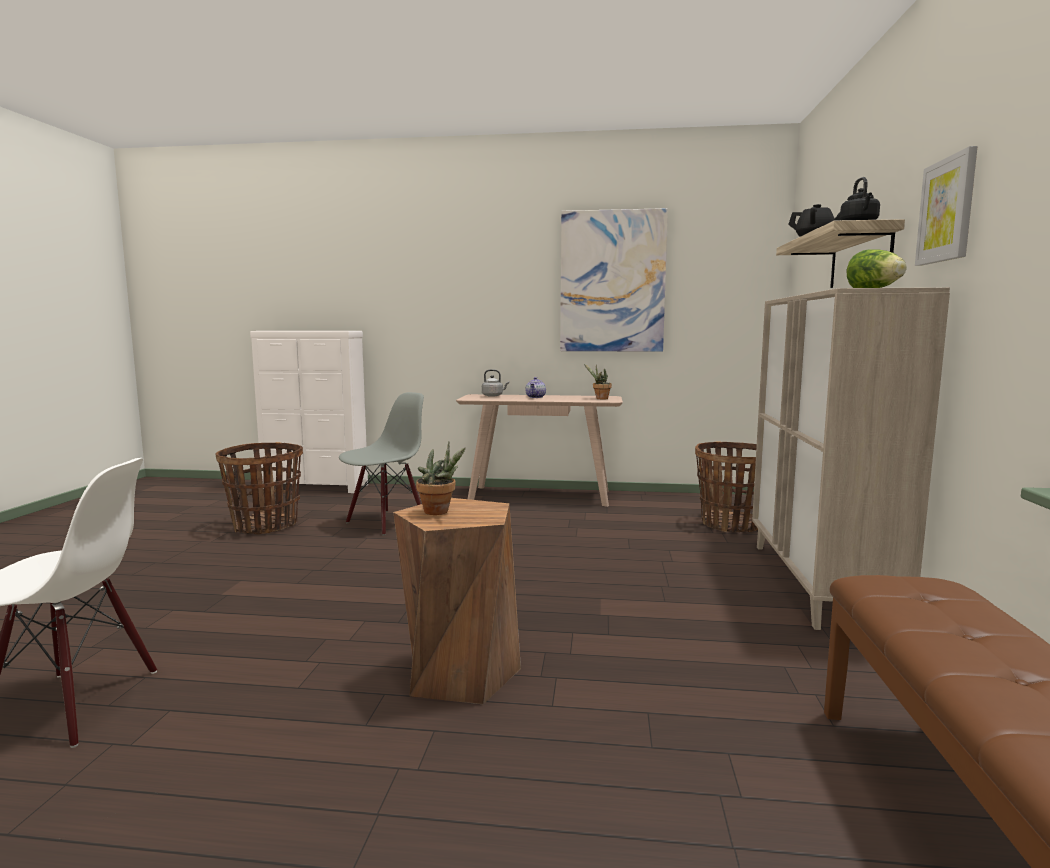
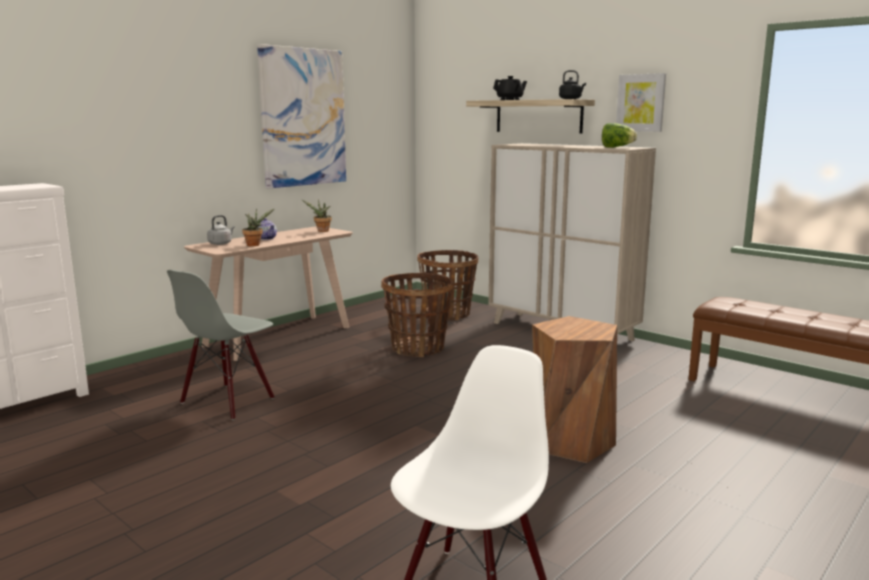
camera: 55 degrees left, 5 degrees up
(265, 526) = (111, 456): basket -> basket (418, 348)
(386, 522) = (228, 401): grey chair -> grey chair turned 135 degrees counterclockwise
(440, 512) = (572, 331): potted plant -> potted plant (255, 245)

